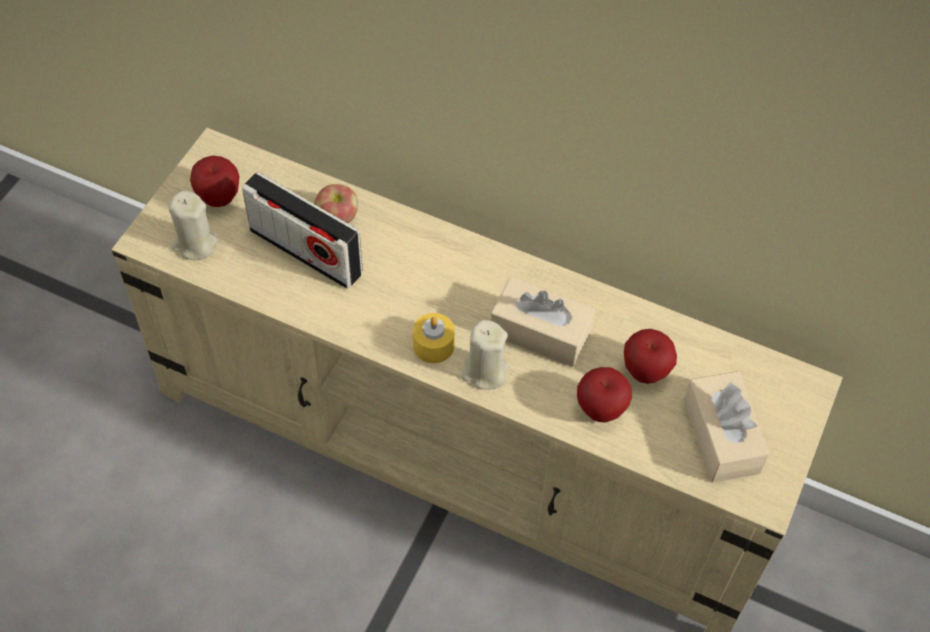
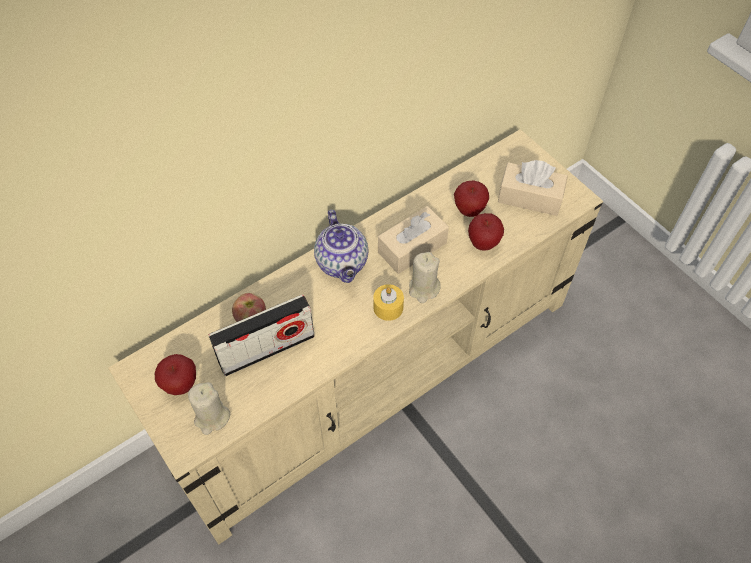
camera: 60 degrees left, 0 degrees up
(468, 270) = (343, 263): none -> teapot

